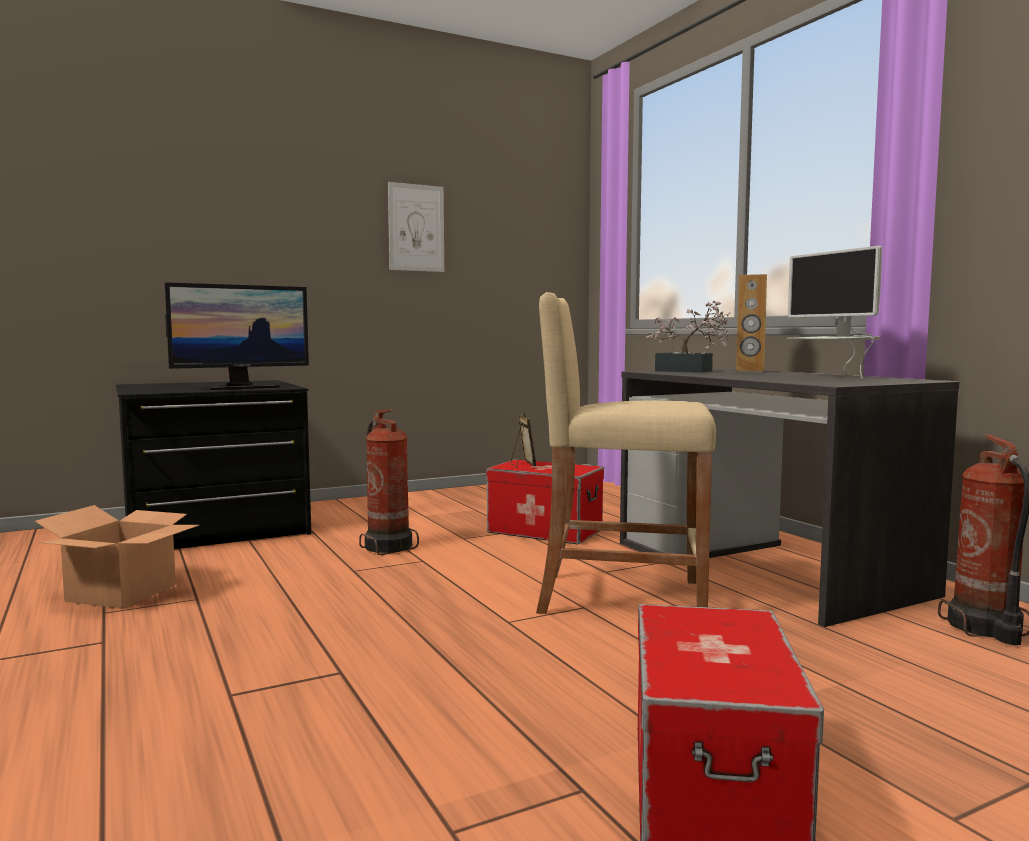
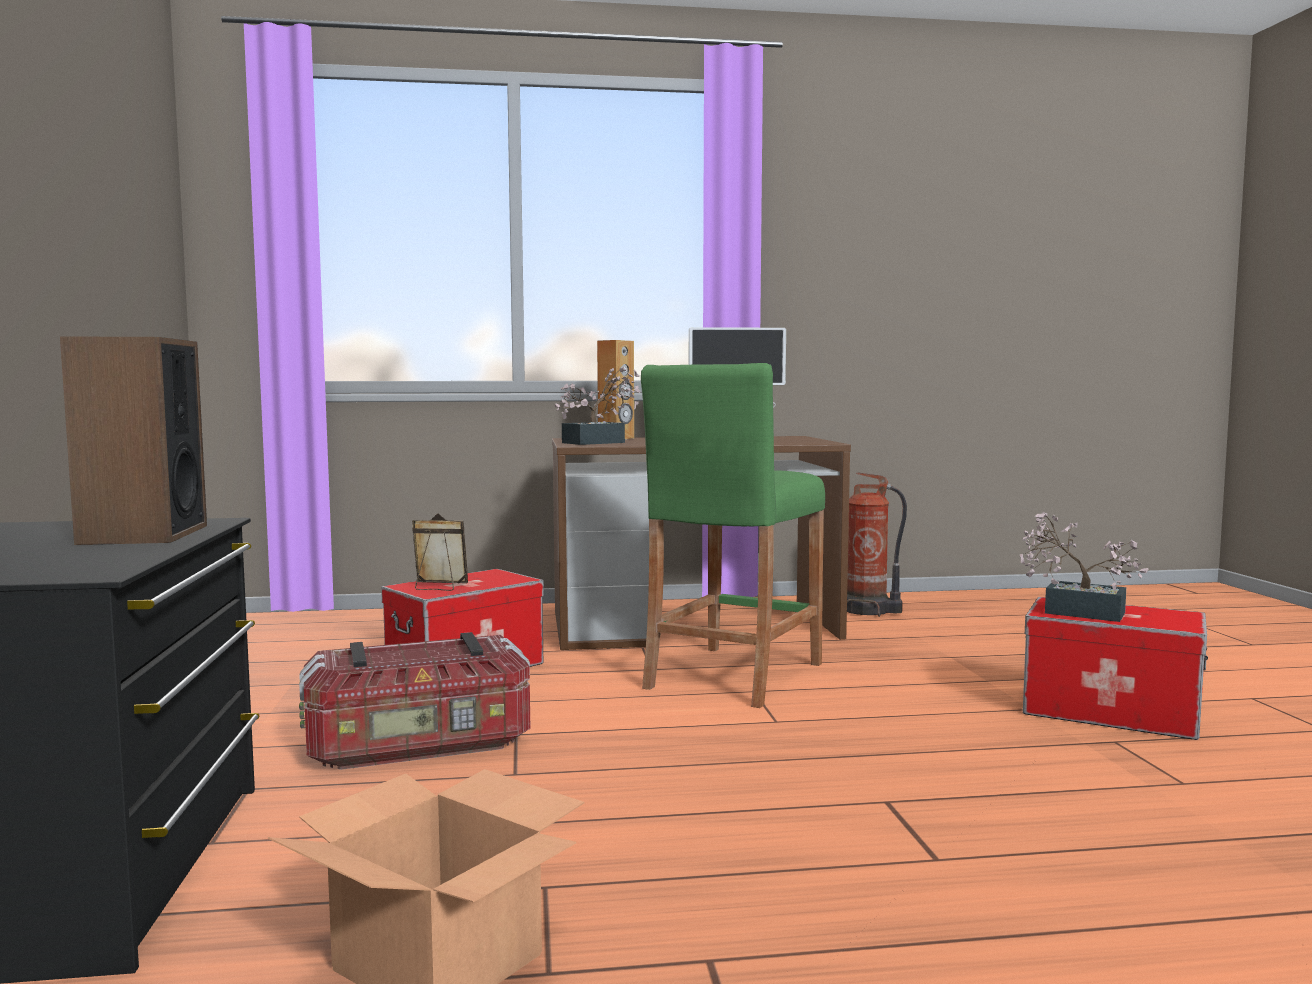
camera: 70 degrees left, 0 degrees up
(241, 387) = (143, 535): monitor -> speaker
(388, 547) = (419, 746): fire extinguisher -> storage box
(416, 228) = (55, 207): picture -> none
(621, 596) = (733, 675): beige stool -> green stool
(694, 625) = (1074, 611): none -> potted plant
(765, 567) = (692, 625): grey desk -> brown desk

